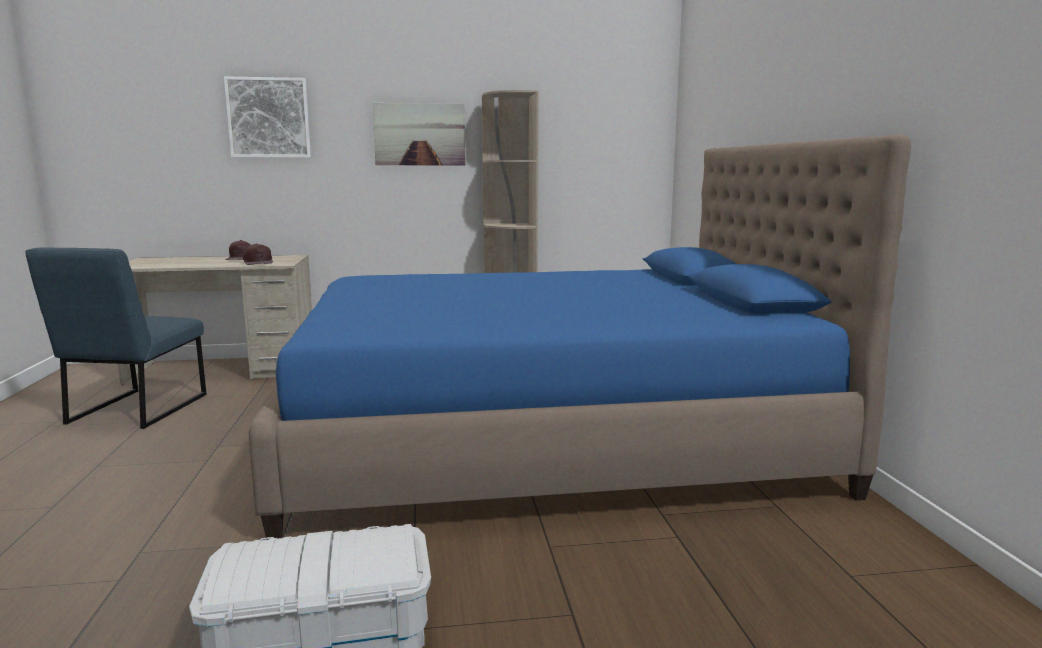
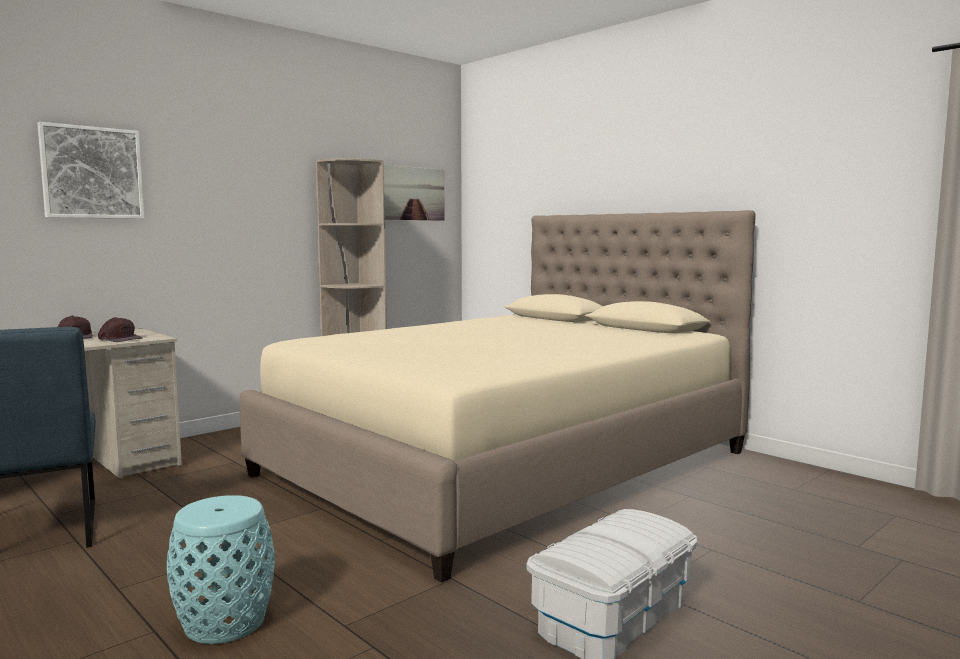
camera: 35 degrees left, 5 degrees down
(90, 517) = (225, 623): none -> turquoise stool
(419, 134) = (256, 196): picture -> picture (412, 193)
(548, 439) = (508, 463): blue bed -> beige bed

